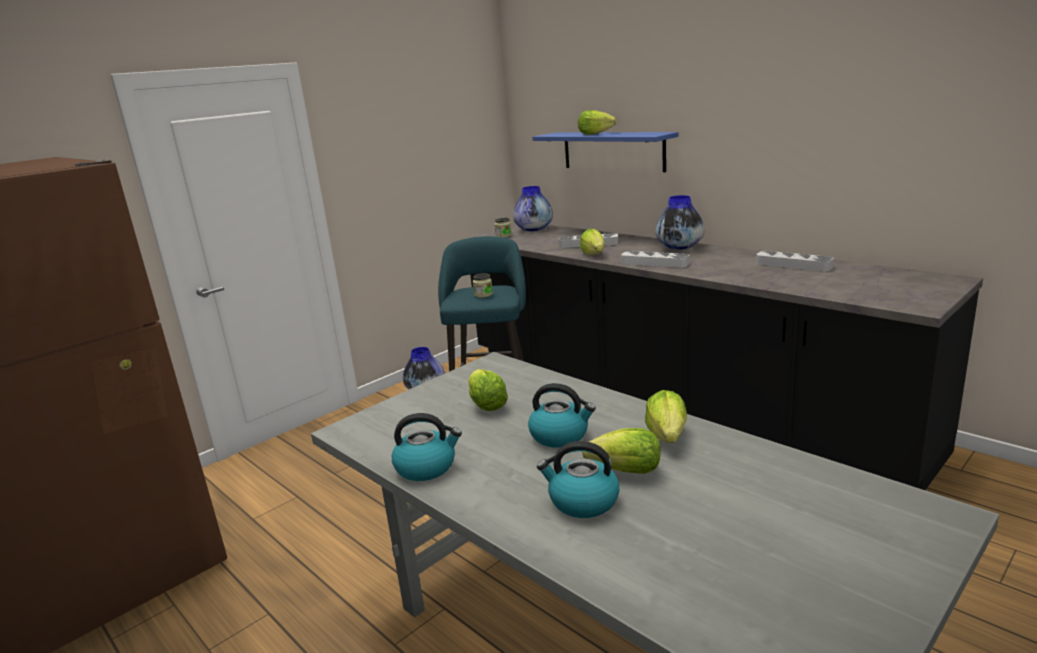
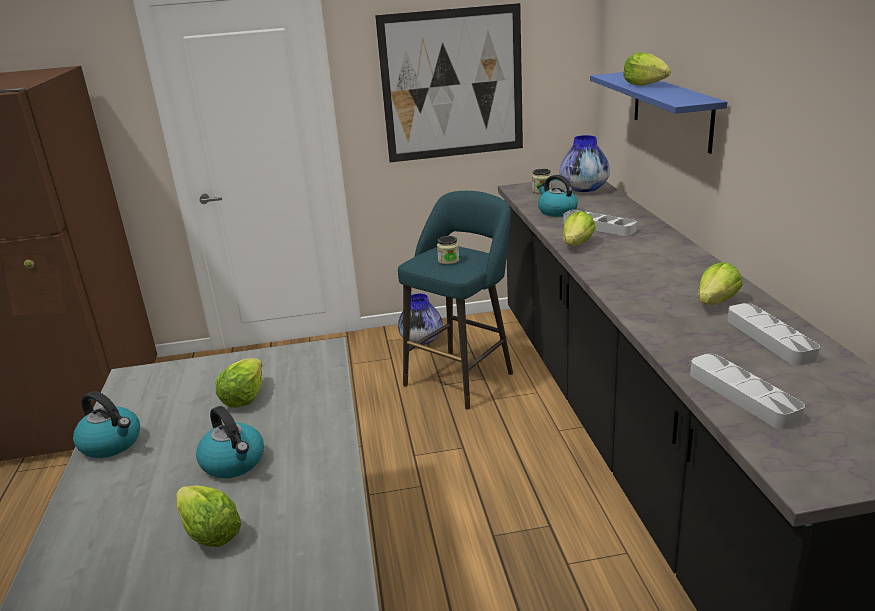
camera: 35 degrees right, 5 degrees up
(412, 157) = (452, 84): none -> picture
(582, 501) = (133, 545): kettle -> kettle (556, 211)
(654, 263) = (614, 278): grey tray -> grey tray (742, 395)
(667, 436) = (303, 513): lettuce -> lettuce (716, 302)
(679, 247) = (685, 262): vase -> none

